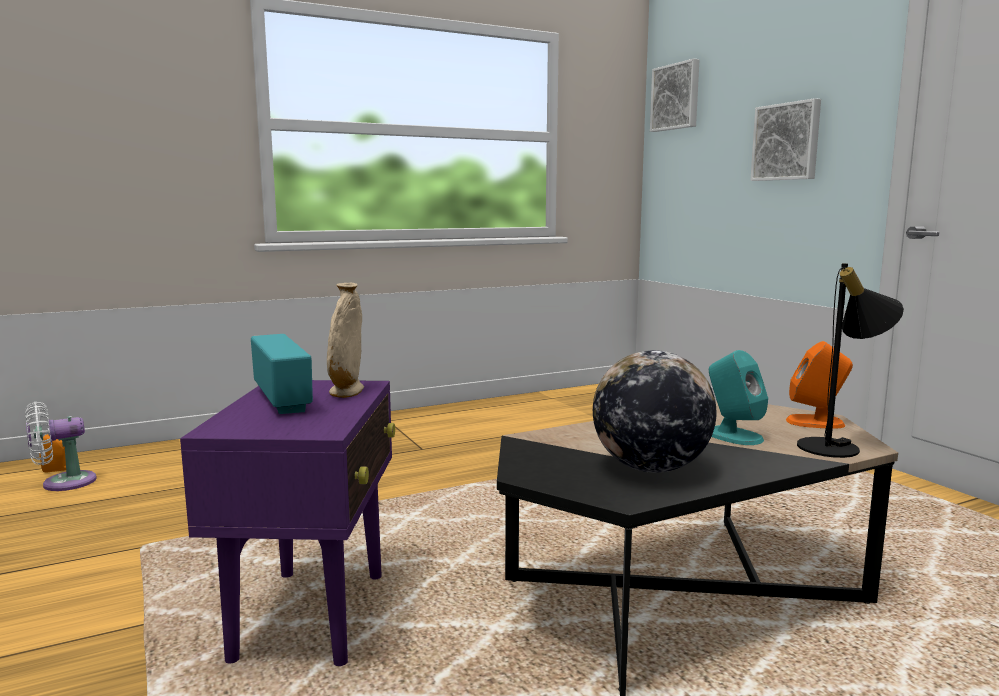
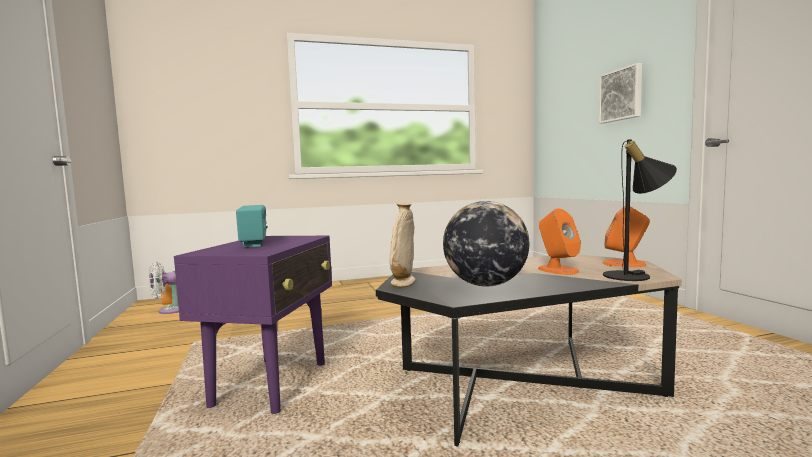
camera: 10 degrees right, 5 degrees down
(347, 392) = (296, 239): beige vase -> beige vase (403, 283)
(676, 97) = (551, 78): picture -> none
(733, 436) = (557, 270): turquoise speaker -> orange speaker

